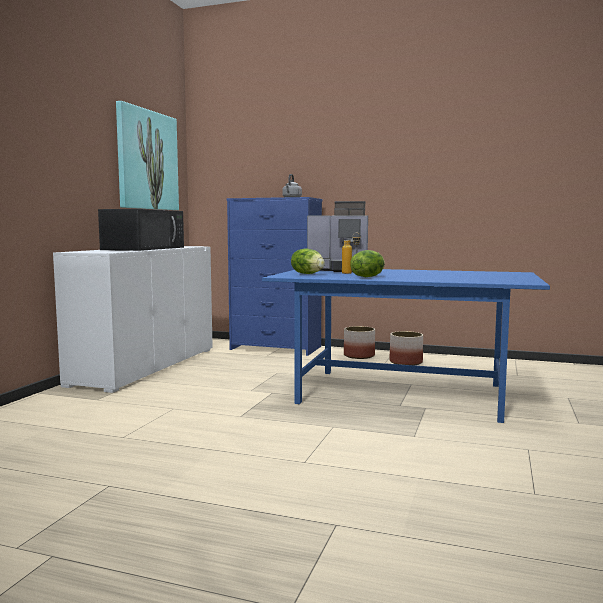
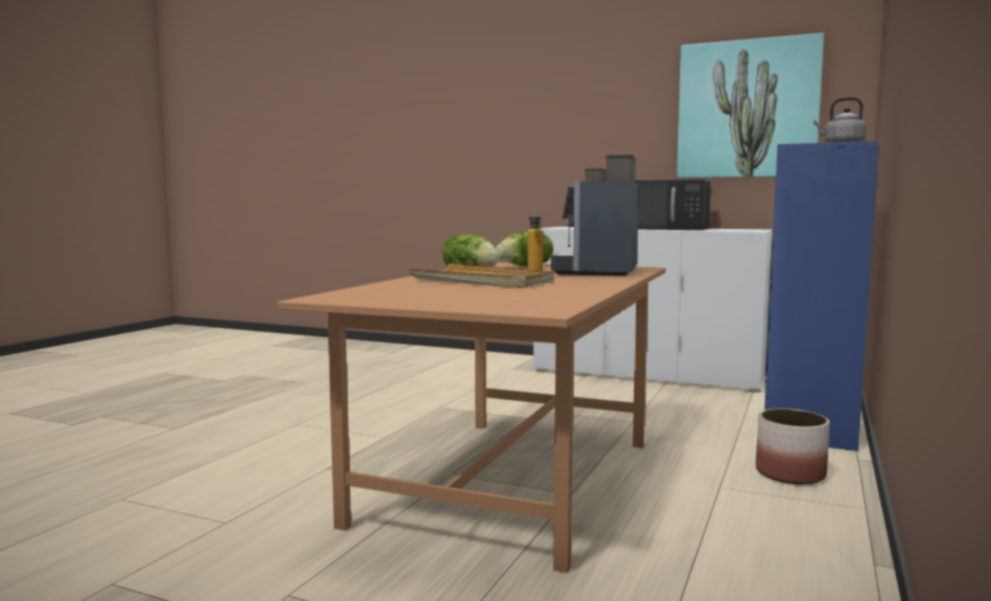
camera: 95 degrees right, 0 degrees up
(403, 393) = (512, 482): blue dining table -> brown dining table
(406, 362) = (752, 508): planter -> none
(416, 275) = (483, 281): none -> beige tray

